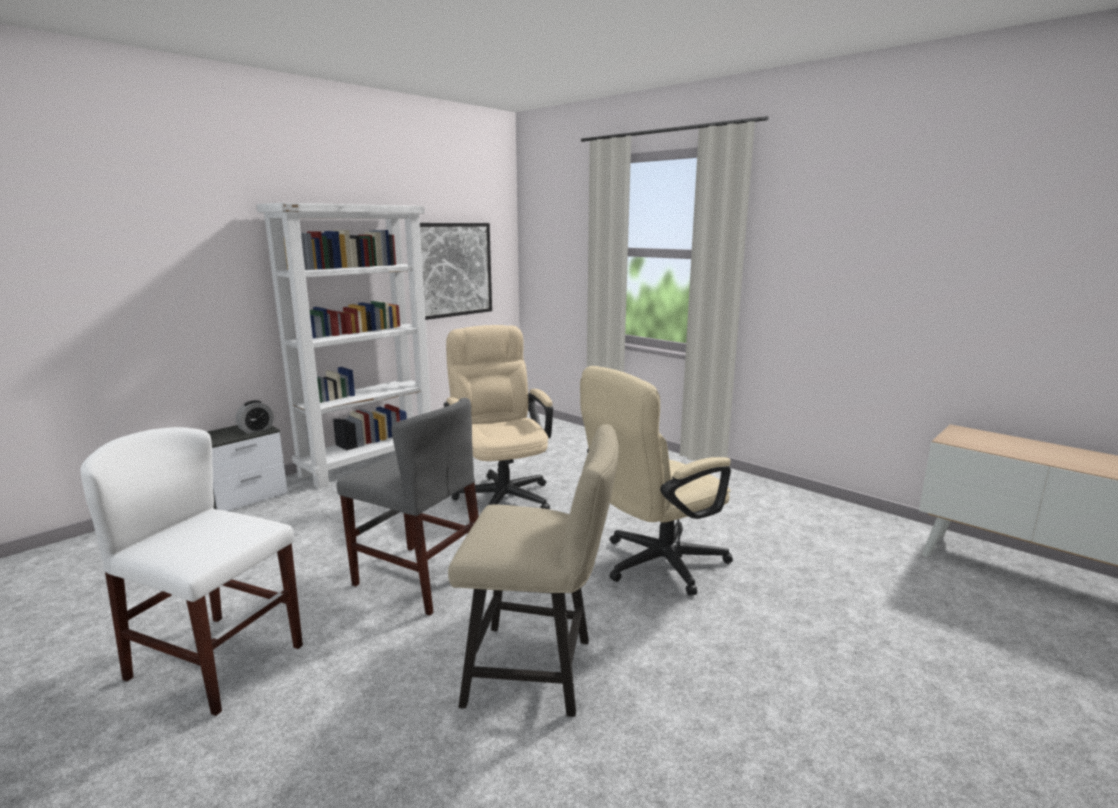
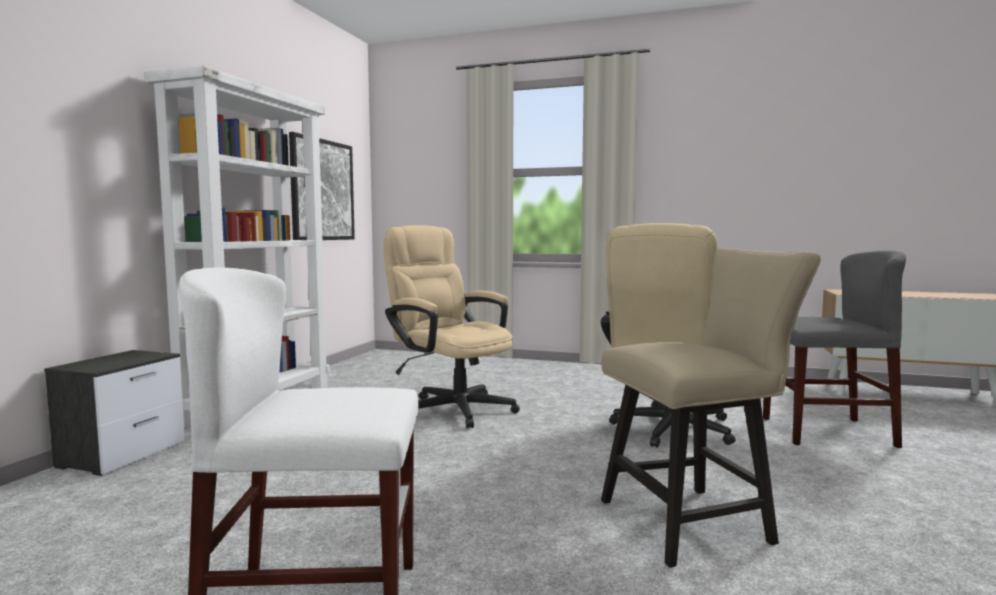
camera: 25 degrees left, 10 degrees down
(256, 430) = (146, 356): alarm clock -> none
(419, 578) = (464, 481): grey chair -> grey chair (826, 432)

